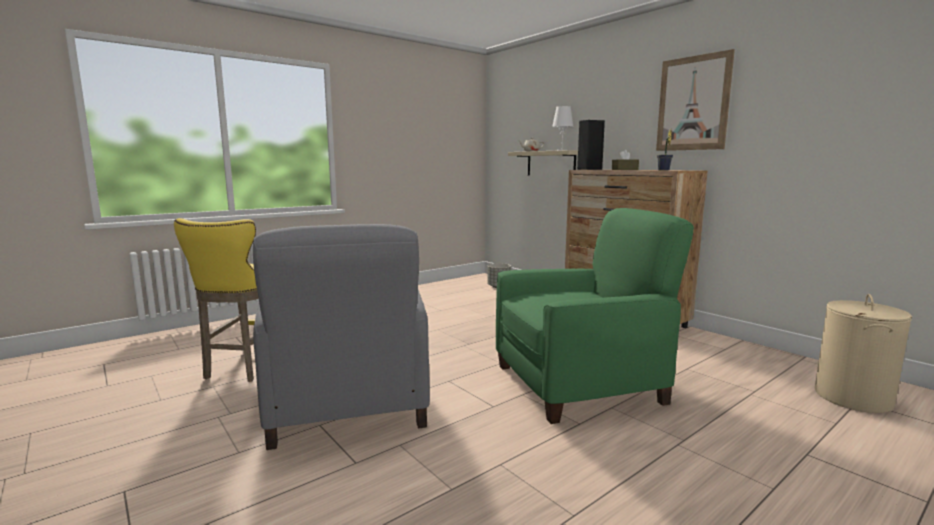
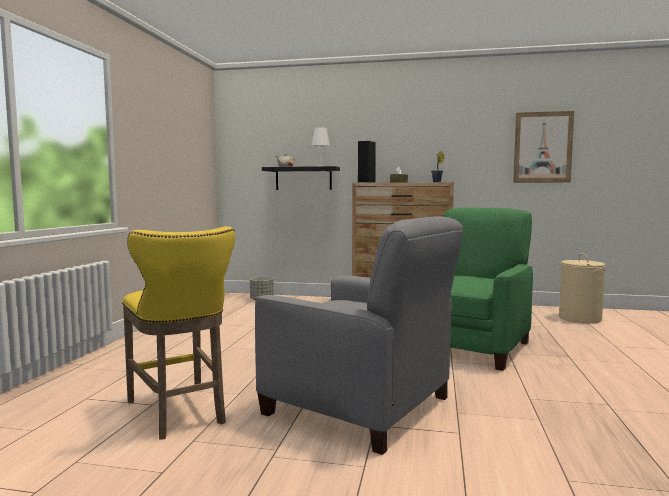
camera: 40 degrees left, 5 degrees down
(551, 163) = (303, 178): beige shelf -> black shelf
(693, 103) = (436, 134): picture -> picture (542, 147)

